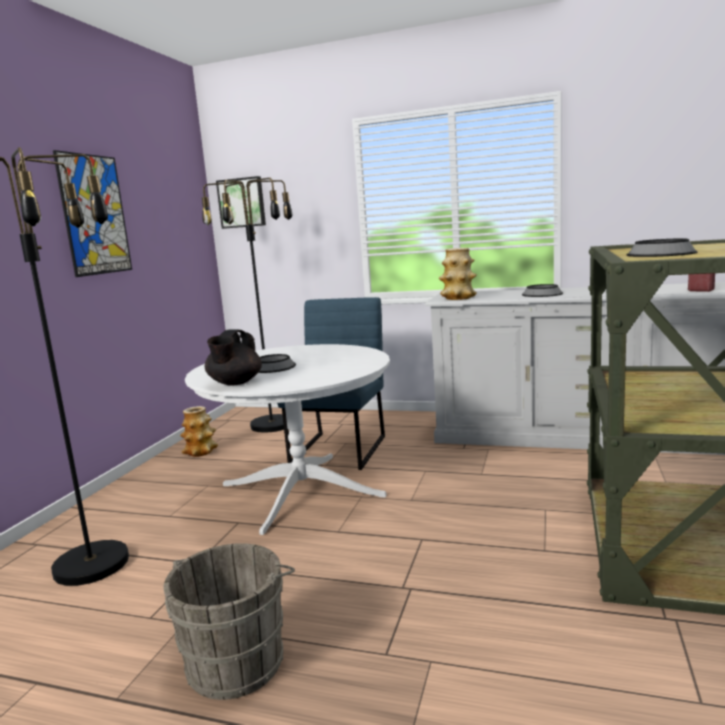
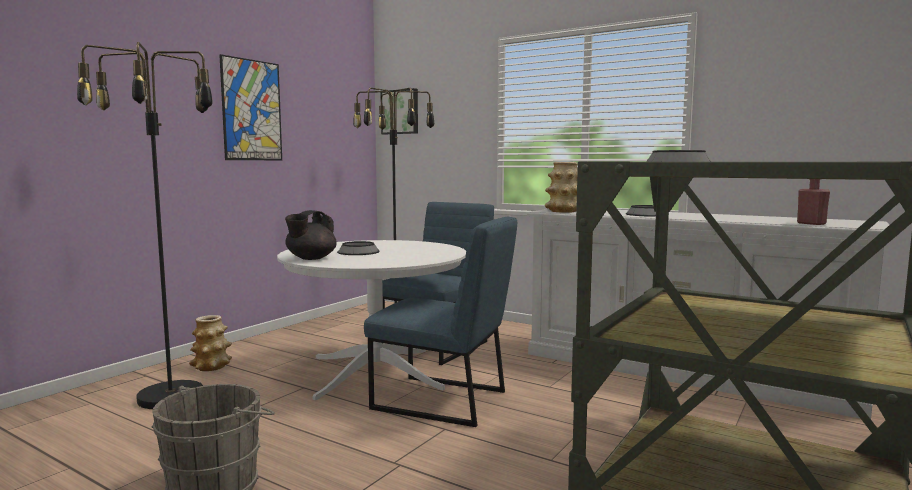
camera: 15 degrees right, 5 degrees down
(201, 452) = (320, 330): vase -> vase (212, 367)
(395, 509) = (443, 401): none -> blue chair

